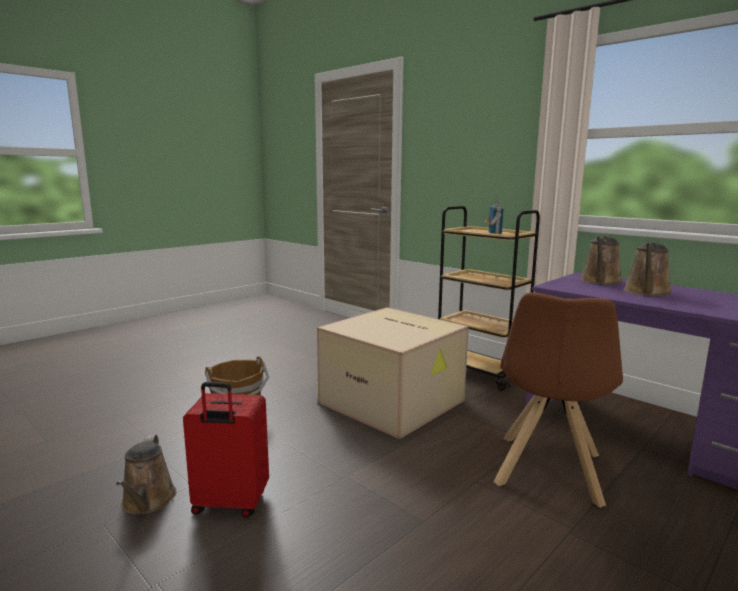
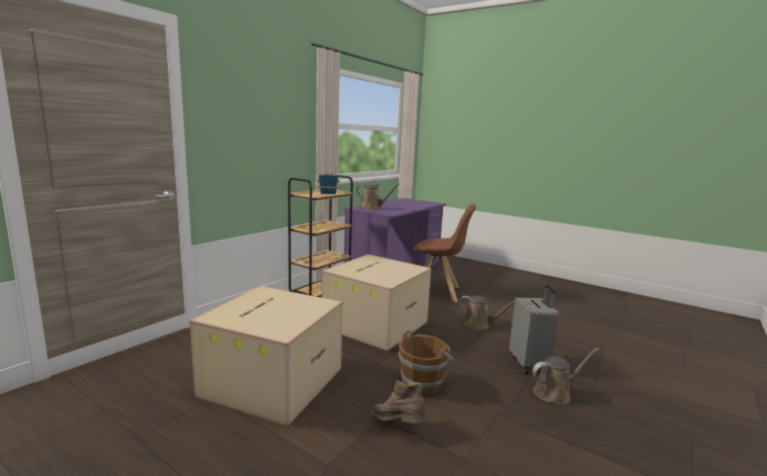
camera: 100 degrees left, 0 degrees up
(186, 396) = (398, 426): none -> brown boot
(230, 504) = (529, 364): red suitcase -> grey suitcase
(287, 357) = (272, 380): none -> cardboard box
(646, 292) = (394, 206): brown watering can -> brown watering can (479, 324)

